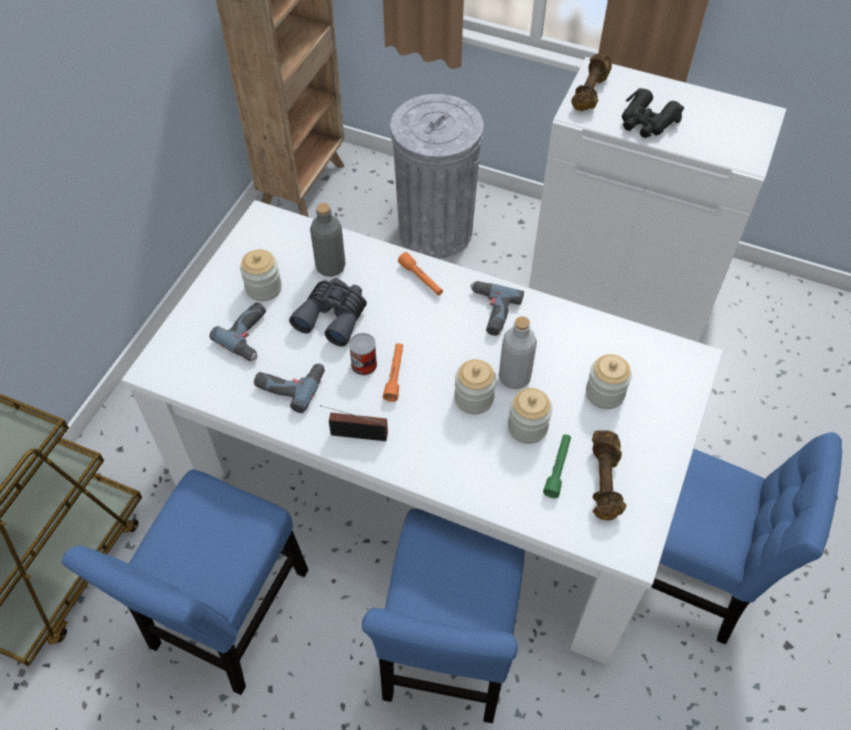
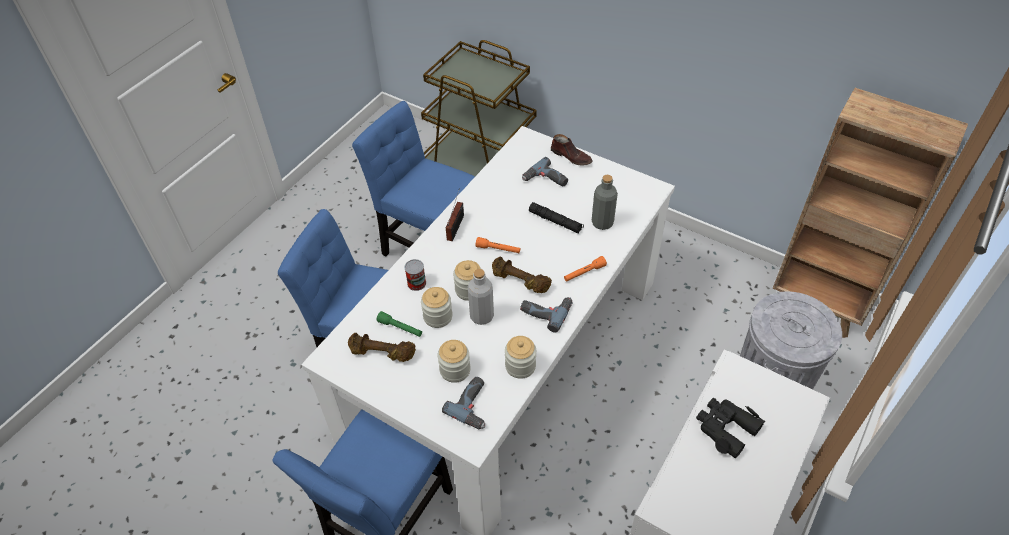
camera: 100 degrees right, 5 degrees down
(198, 309) = (571, 156): none -> brown shoe
(263, 288) = (586, 187): jar -> jar (520, 366)
(290, 383) = (502, 197): power drill -> power drill (474, 406)
(333, 316) = (555, 221): grey binoculars -> black flashlight
(364, 364) = (510, 234): can -> can (416, 283)
(591, 92) = (770, 389): brown dumbbell -> brown dumbbell (519, 282)

